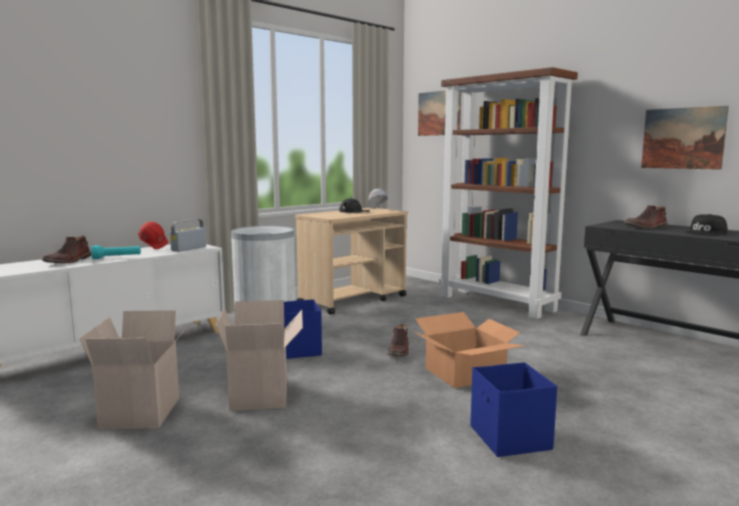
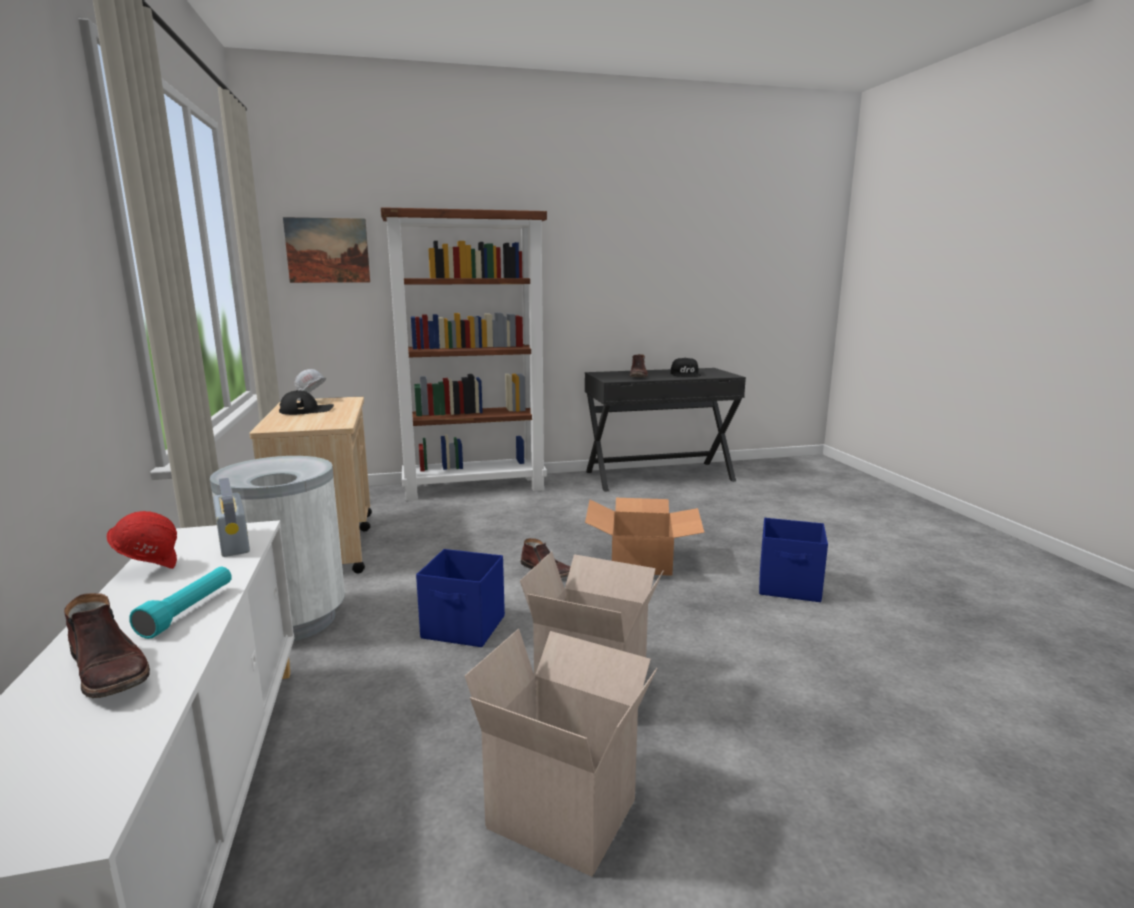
camera: 60 degrees left, 5 degrees up
(682, 138) = (636, 290): picture -> none

